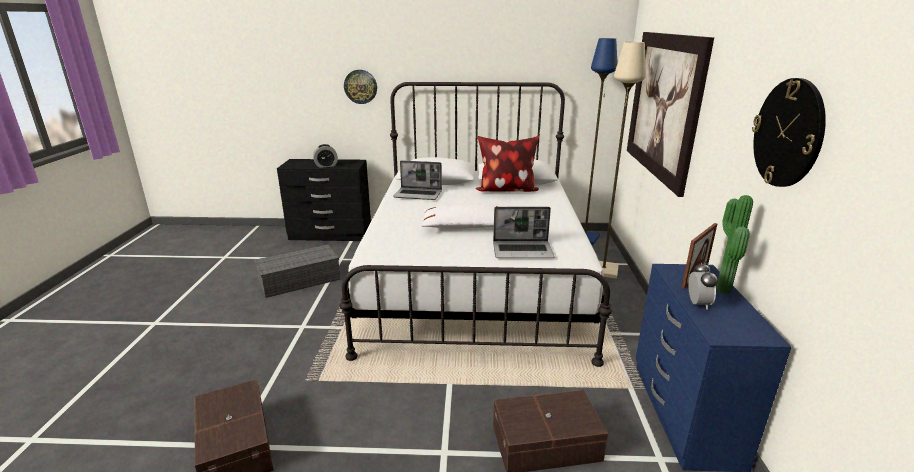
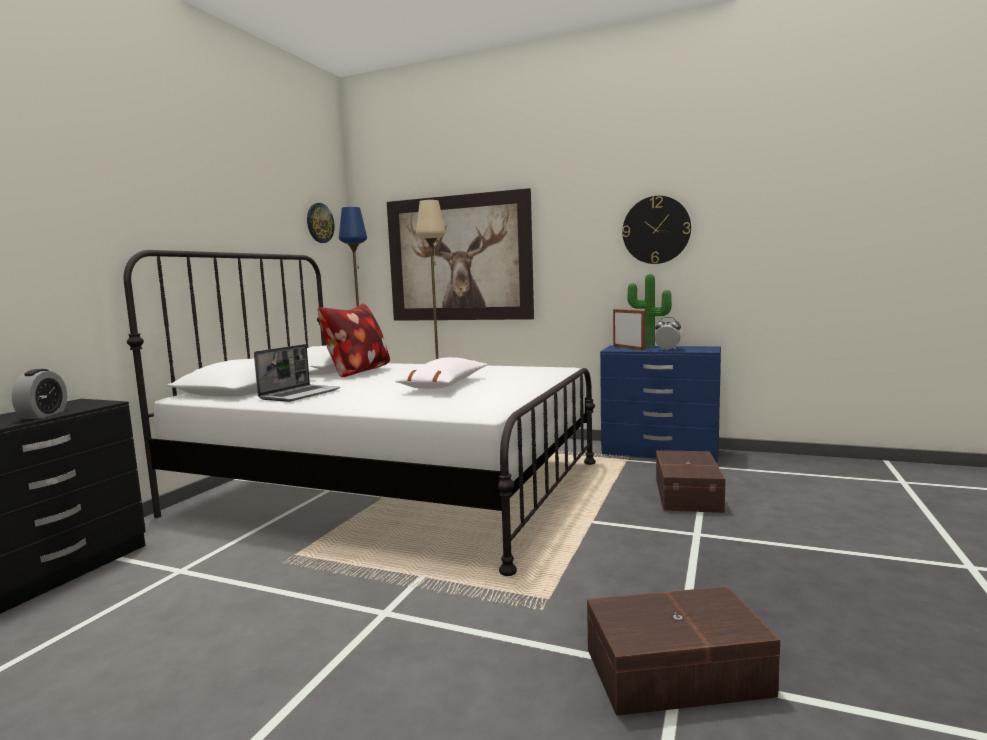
camera: 70 degrees left, 15 degrees down
(300, 280) = (203, 614): grey storage box -> none
(360, 86) = (55, 259): wall clock -> wall clock (319, 223)
(523, 251) = (529, 376): laptop -> none

